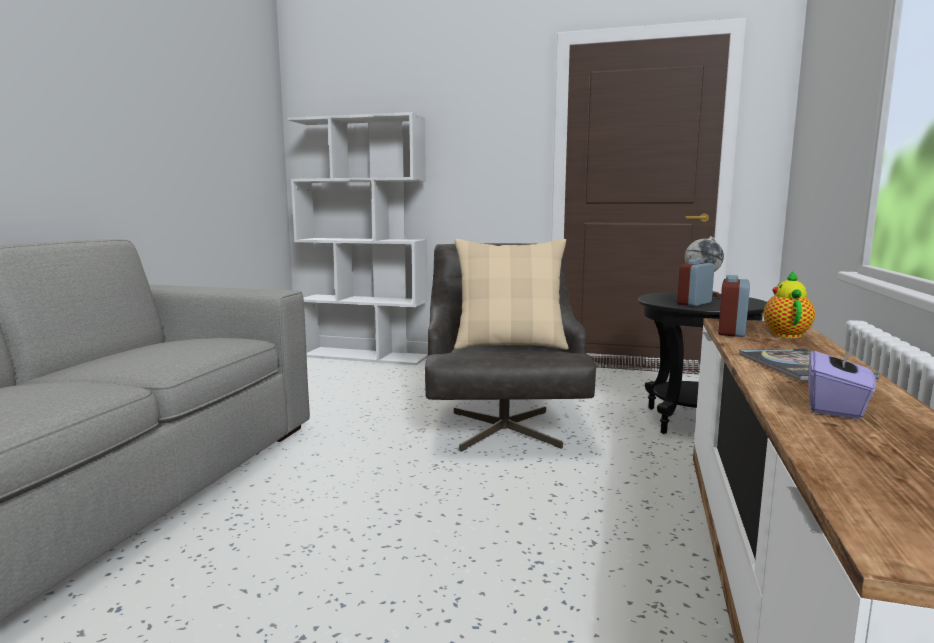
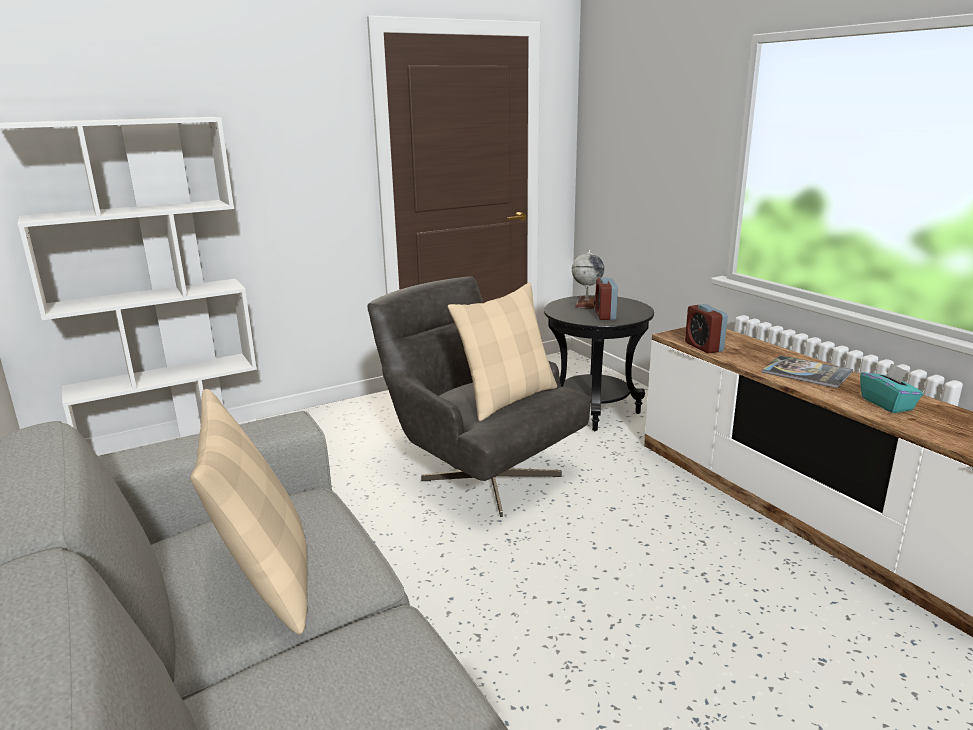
camera: 45 degrees left, 10 degrees up
(137, 356) = (266, 579): none -> beige pillow
(785, 334) = (730, 340): teapot -> none
(836, 407) = (887, 404): purple tissue box -> turquoise tissue box

